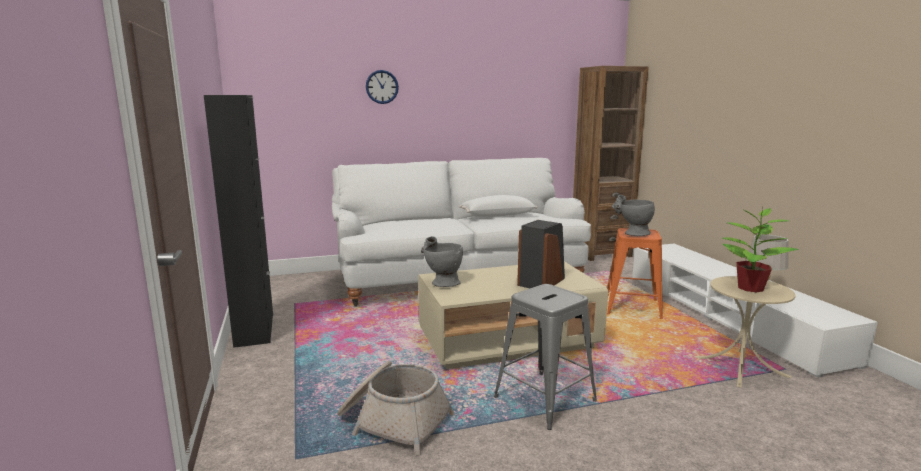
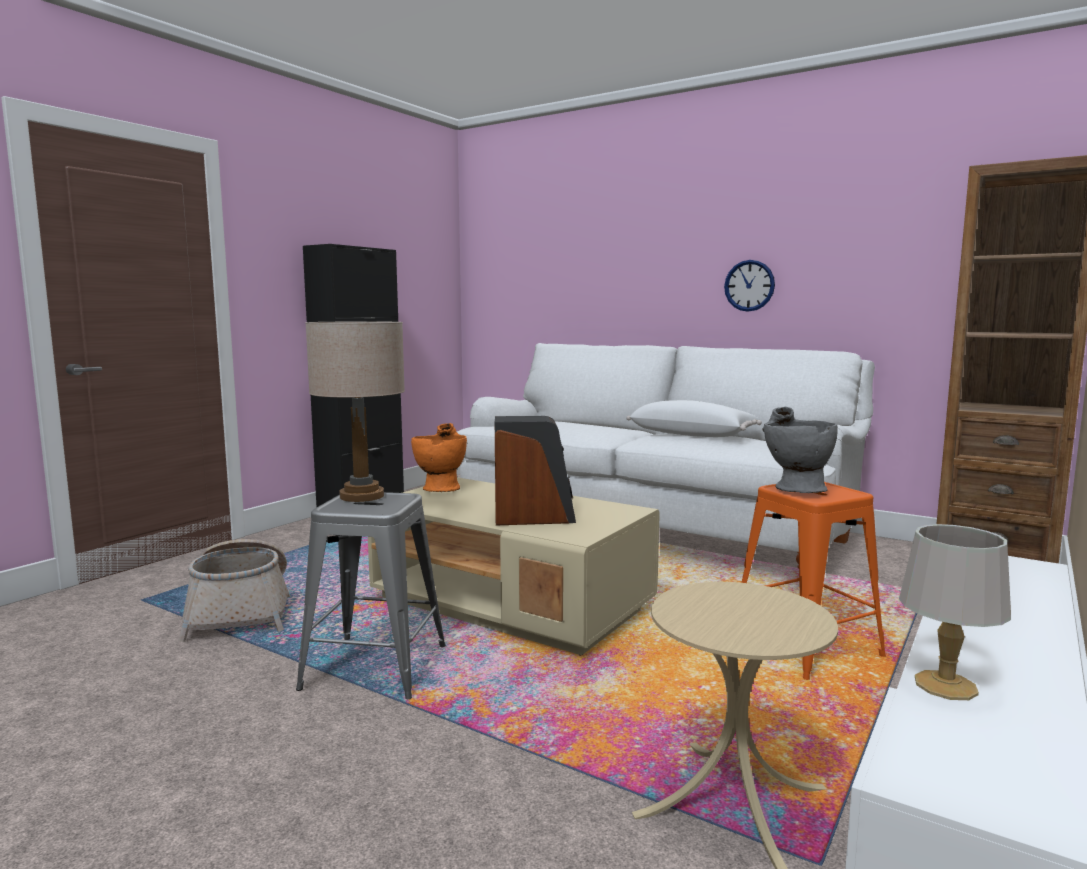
camera: 50 degrees right, 5 degrees down
(382, 87) = (619, 240): wall clock -> wall clock (749, 285)
(441, 283) = (441, 488): grey vase -> orange vase
(533, 294) = (362, 496): none -> beige table lamp
(749, 288) = (735, 612): potted plant -> none

